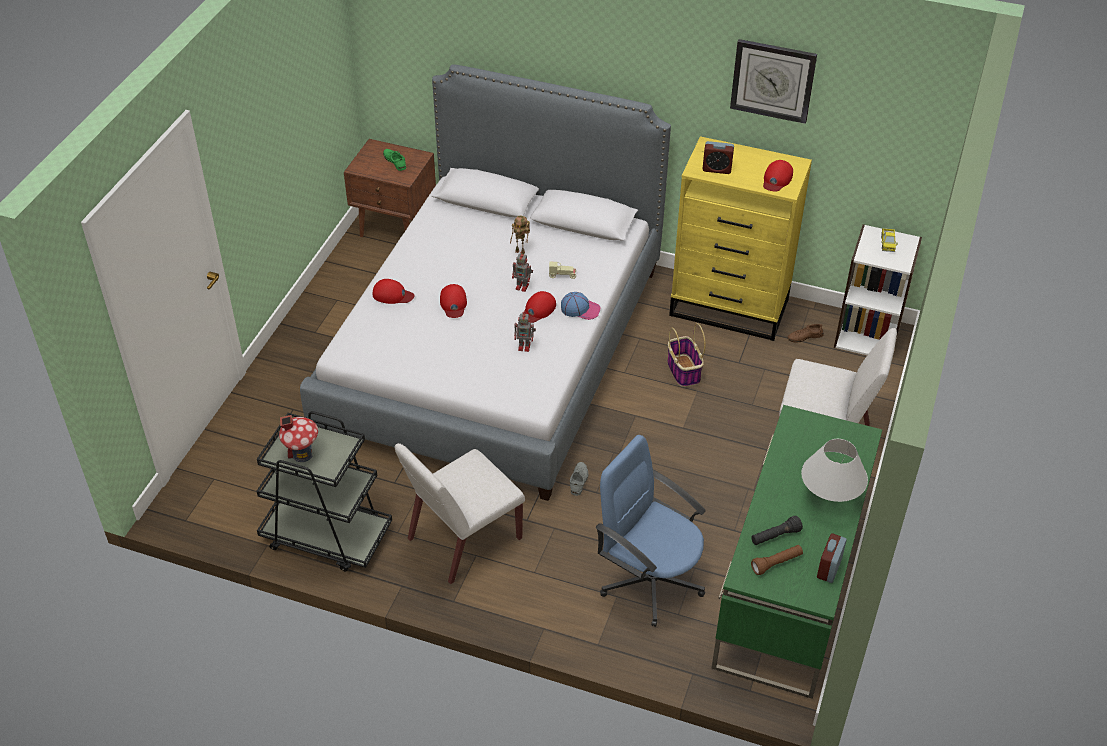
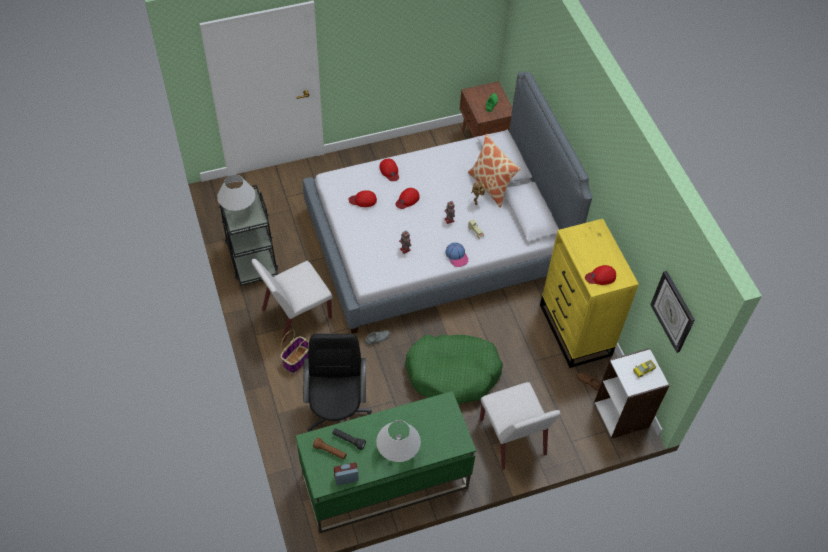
camera: 50 degrees right, 10 degrees up
(302, 454) = (238, 208): toy house -> white table lamp
(463, 540) = (296, 314): white chair -> white chair turned 45 degrees counterclockwise
(511, 227) = (491, 186): none -> pillow
(538, 310) = (438, 238): red cap -> red cap (363, 200)
(650, 580) = (337, 412): blue office chair -> black office chair
(683, 370) = (502, 337): basket -> basket (297, 359)
(692, 440) = (453, 373): none -> green dog bed
(717, 169) = (580, 243): alarm clock -> none
(773, 80) = (638, 218): wall clock -> wall clock (673, 311)

